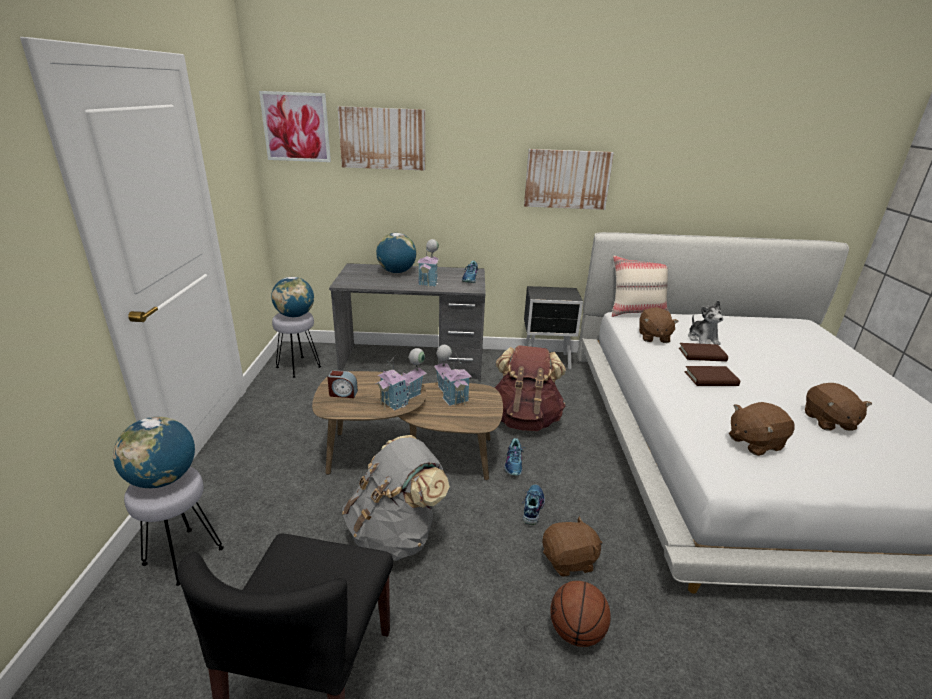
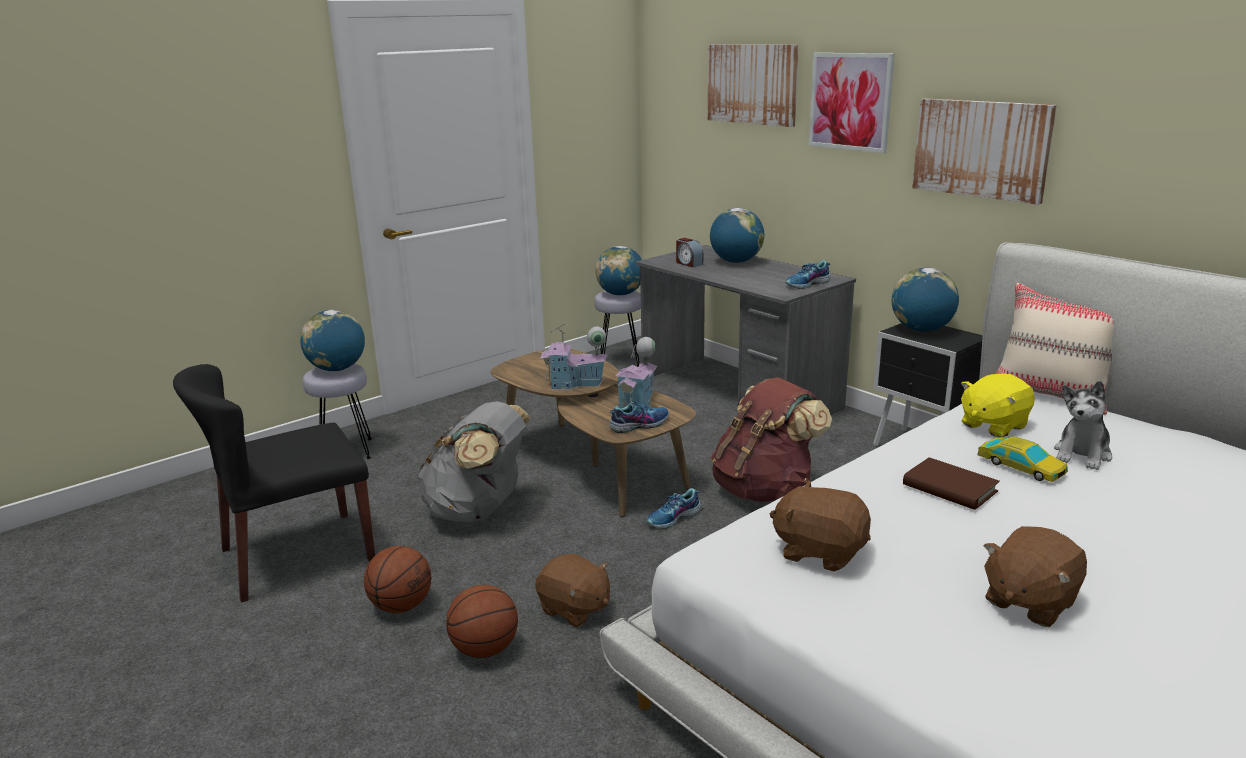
camera: 50 degrees right, 5 degrees down
(296, 127) = (673, 71): picture -> picture (850, 101)
(343, 393) = (537, 363): alarm clock -> alarm clock (688, 263)
(429, 281) = (751, 276): toy house -> none
(475, 649) = (401, 605): none -> basketball
(532, 507) = (621, 557): shoe -> shoe (639, 424)
(545, 292) = (921, 330): none -> globe
(653, 337) = (993, 425): brown plush toy -> yellow plush toy
(702, 355) = (1021, 466): brown book -> toy car

